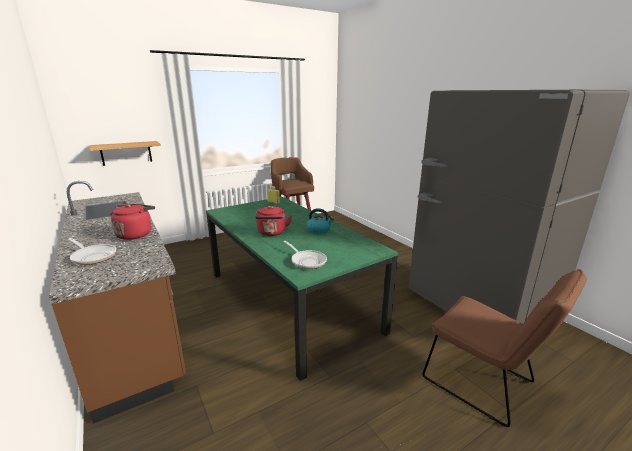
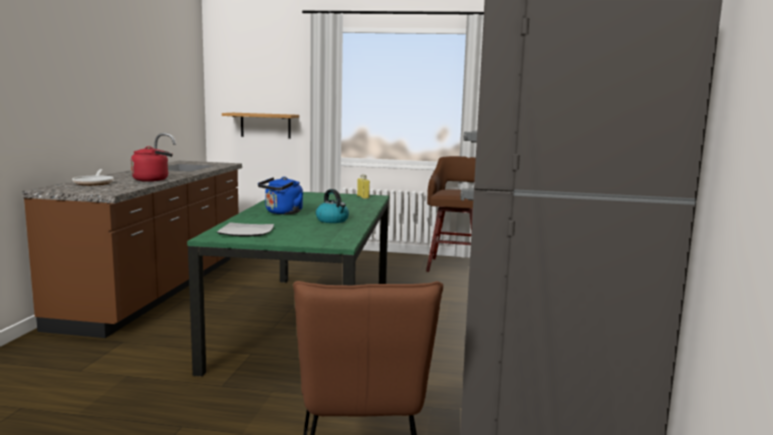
camera: 40 degrees right, 10 degrees down
(272, 233) = (282, 213): red kettle -> blue kettle
(307, 261) = (247, 232): frying pan -> plate

